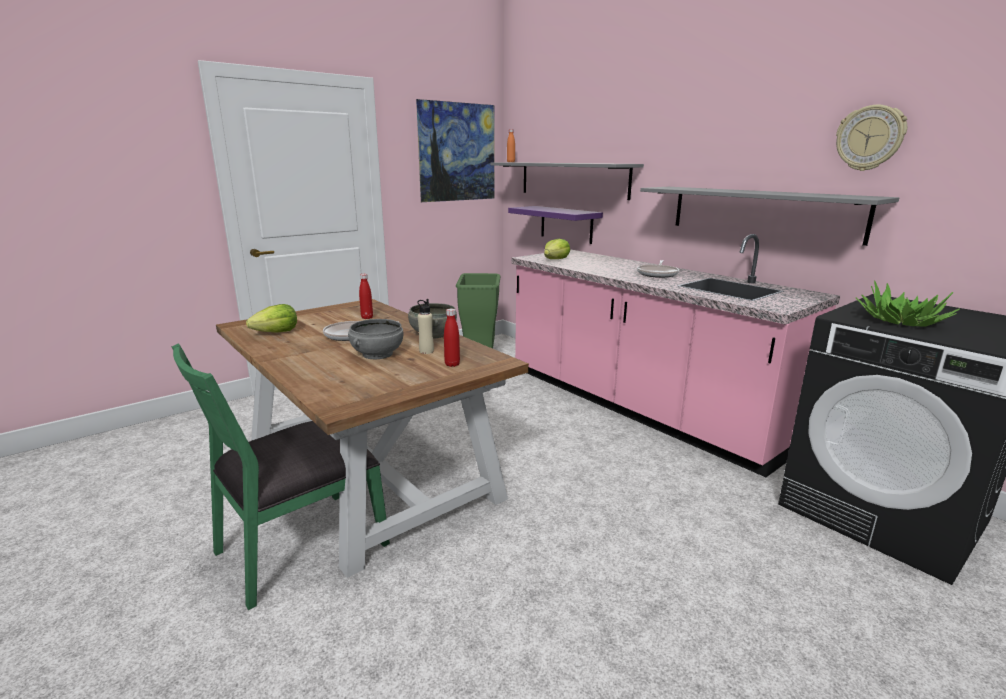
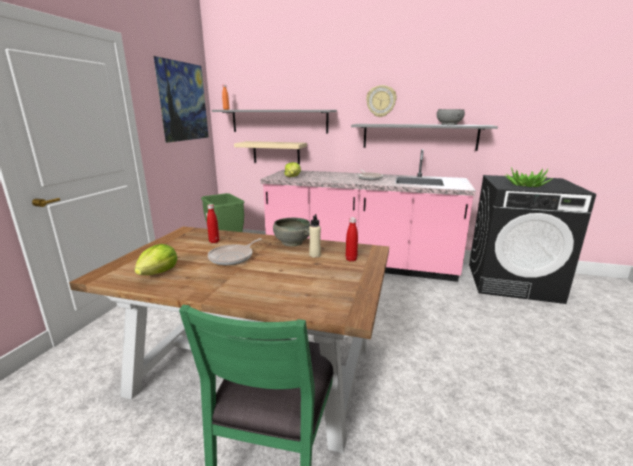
camera: 35 degrees left, 0 degrees up
(377, 354) = (286, 267): grey bowl -> grey bowl (448, 124)
(566, 224) = (276, 152): purple shelf -> beige shelf
(869, 138) = (475, 94): wall clock -> wall clock (381, 101)

